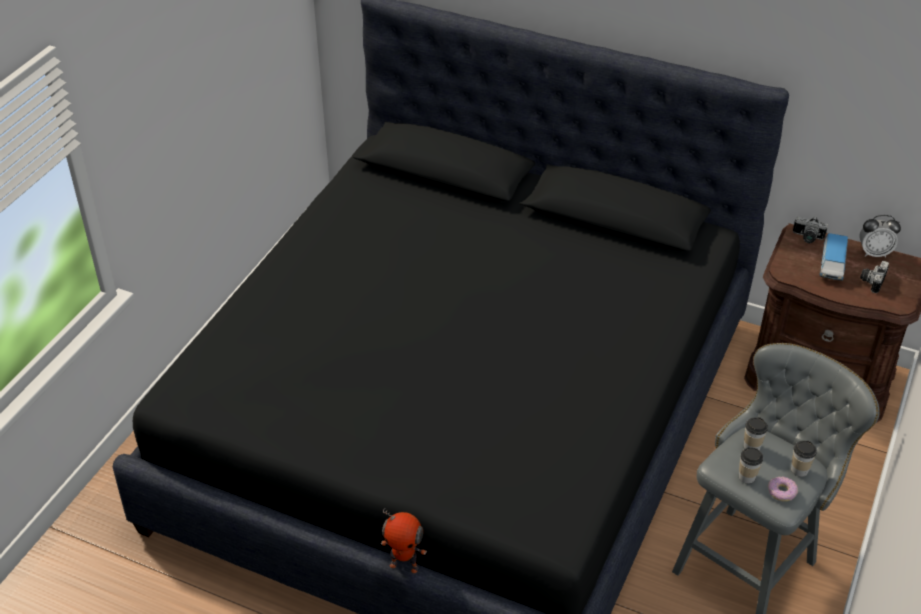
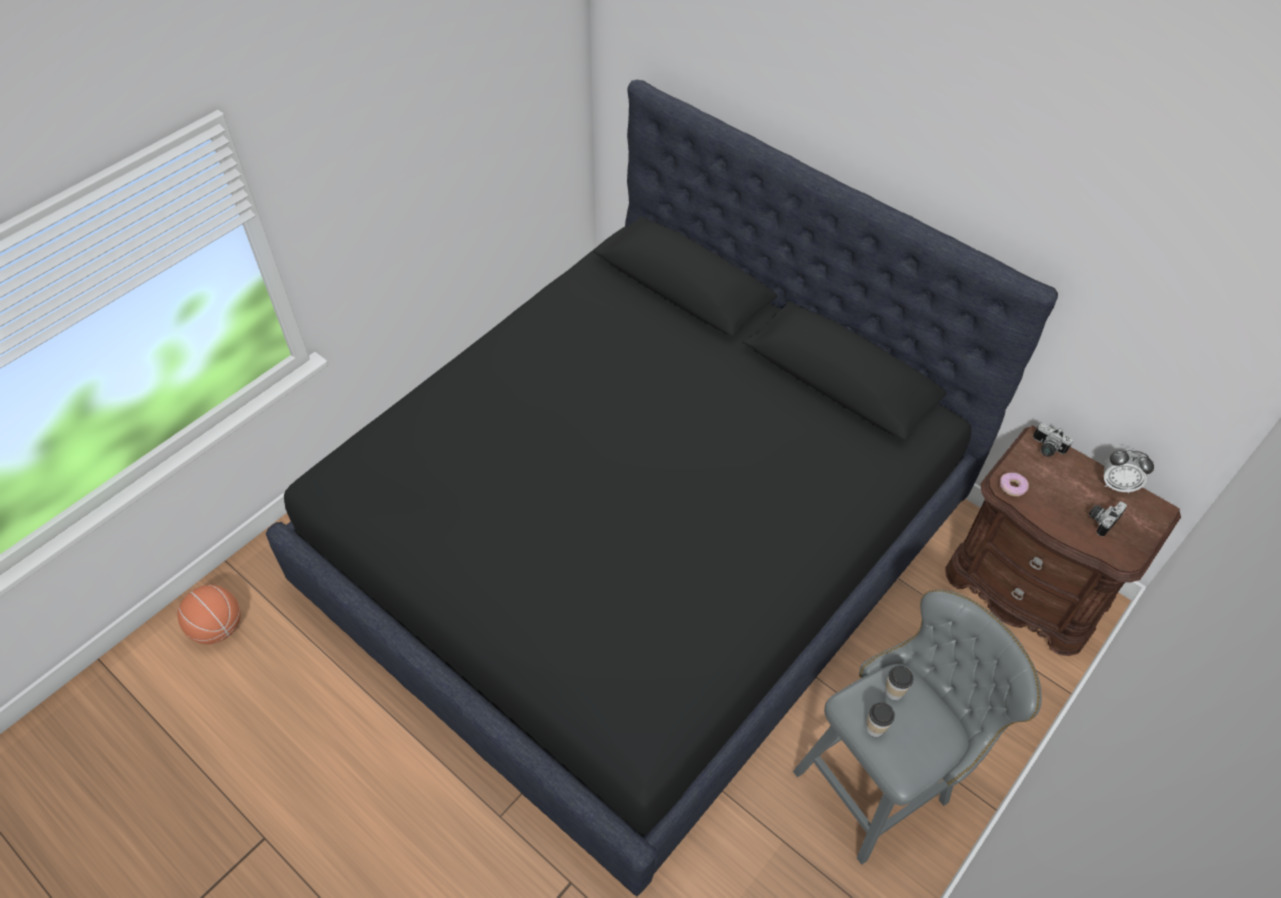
camera: 15 degrees right, 10 degrees up
(66, 586) = (217, 627): none -> basketball
(404, 565) = (496, 721): toy robot -> none
(782, 492) = (907, 758): donut -> donut (1012, 487)
(799, 470) = (936, 735): cup -> none
(832, 266) = (1062, 490): toy car -> none

